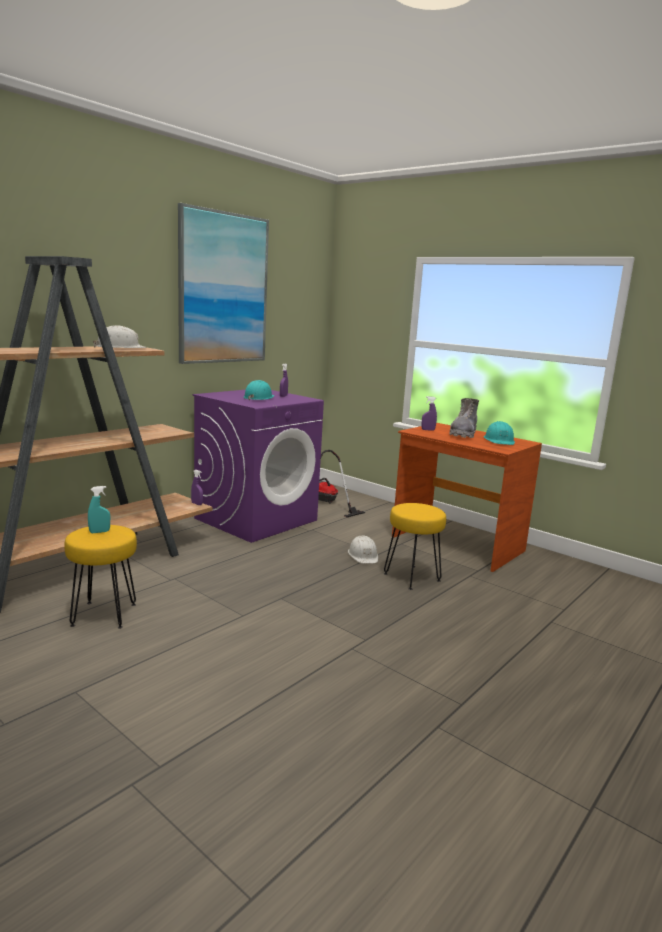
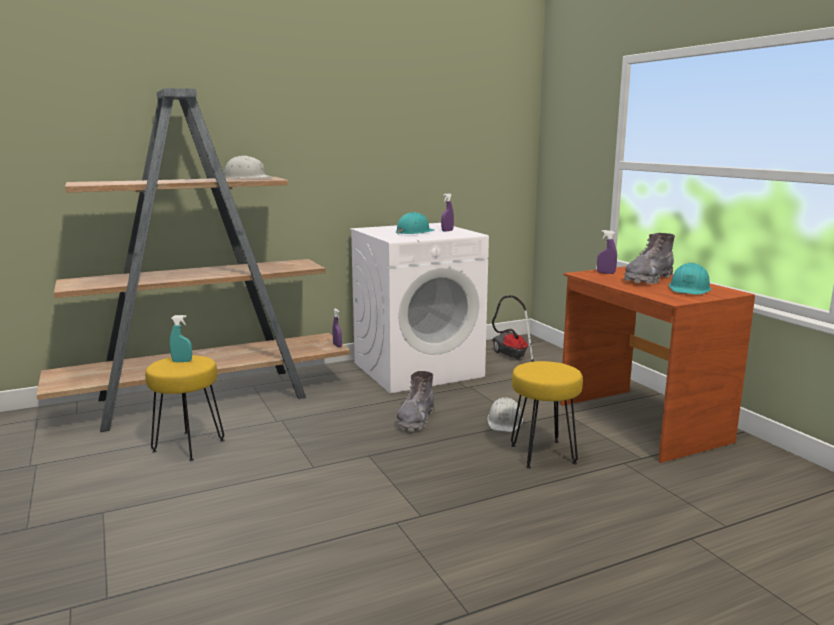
camera: 25 degrees right, 0 degrees up
(223, 289) = (389, 113): picture -> none
(256, 519) = (418, 369): purple washing machine -> white washing machine
(293, 563) = (416, 420): none -> grey boot

